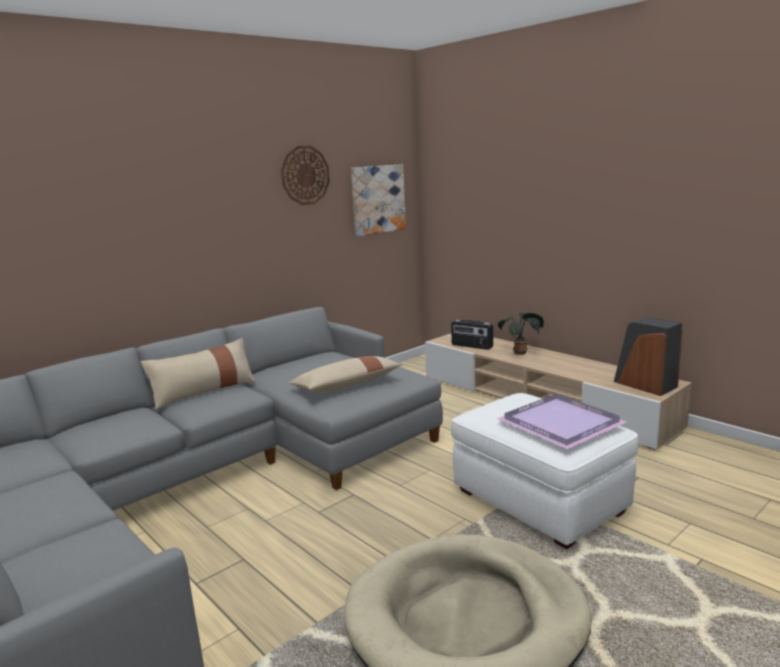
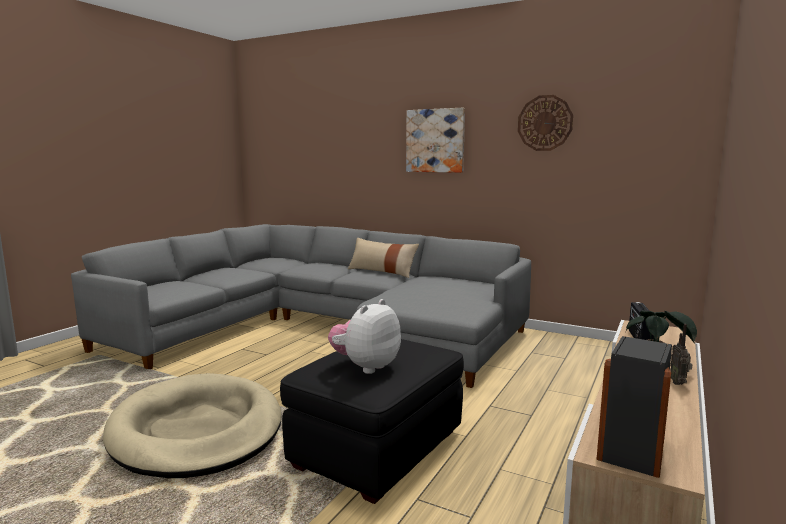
camera: 70 degrees right, 5 degrees down
(347, 385) = (421, 297): beige pillow -> none
(377, 199) = (640, 153): picture -> picture (435, 141)
(540, 502) = (377, 450): white ottoman -> black ottoman
(555, 355) = (679, 383): none -> radio
(563, 424) = (366, 367): purple tray -> plush toy

